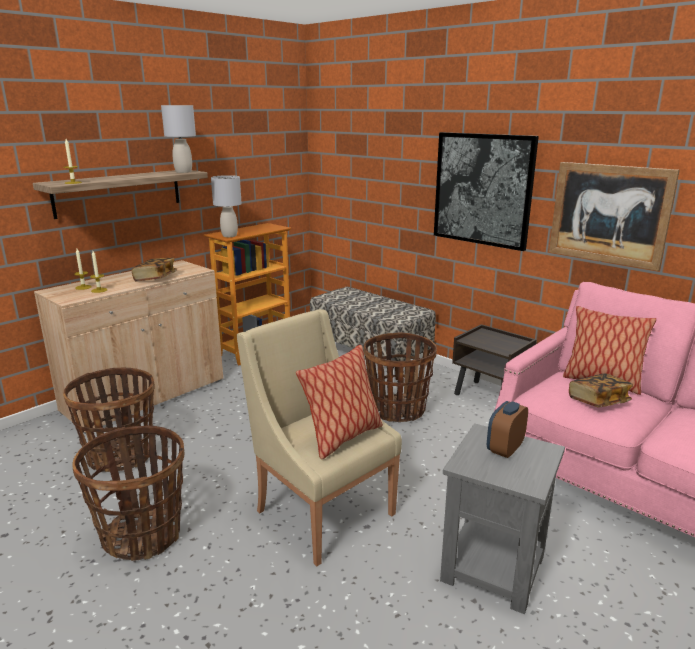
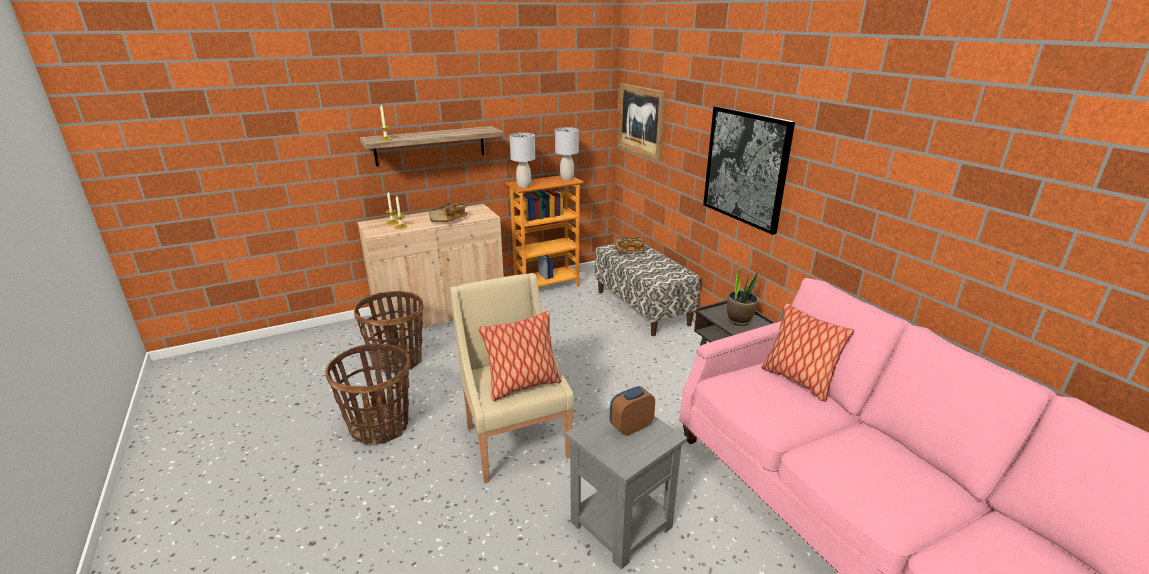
camera: 20 degrees right, 5 degrees up
(184, 172) = (484, 130): grey table lamp -> grey table lamp (567, 178)
(397, 410) = (633, 365): basket -> none
(500, 343) = (739, 320): none -> potted plant
(598, 401) = (772, 400): book -> book (629, 251)
(609, 214) = (849, 211): picture -> picture (640, 121)

